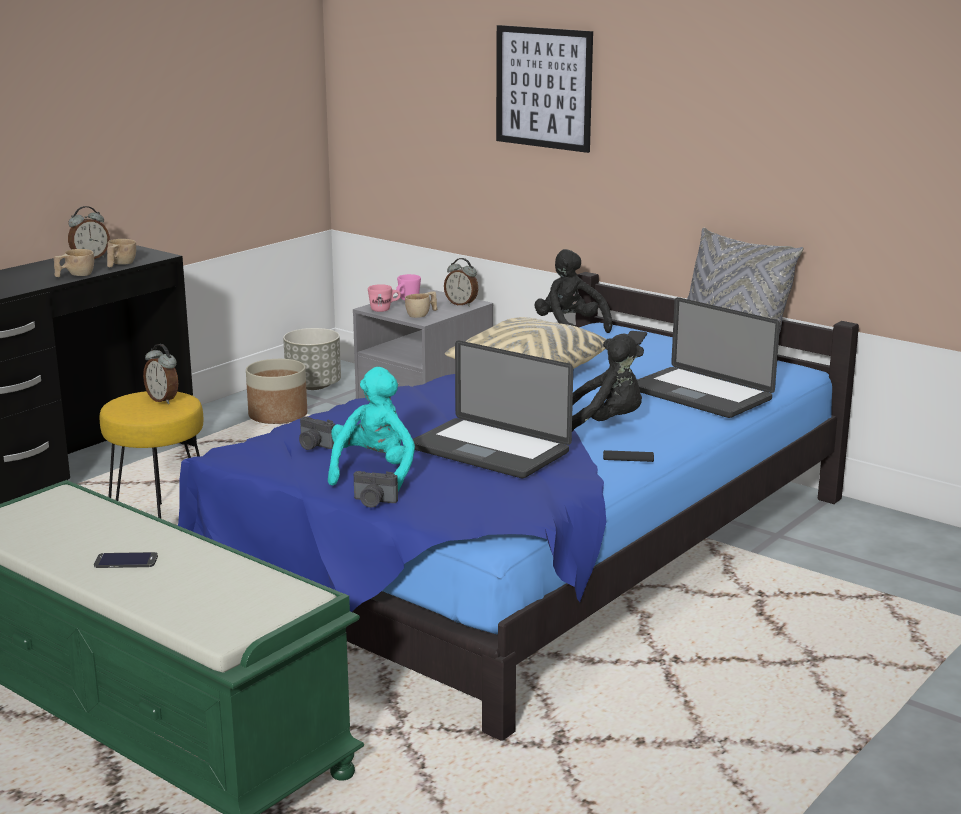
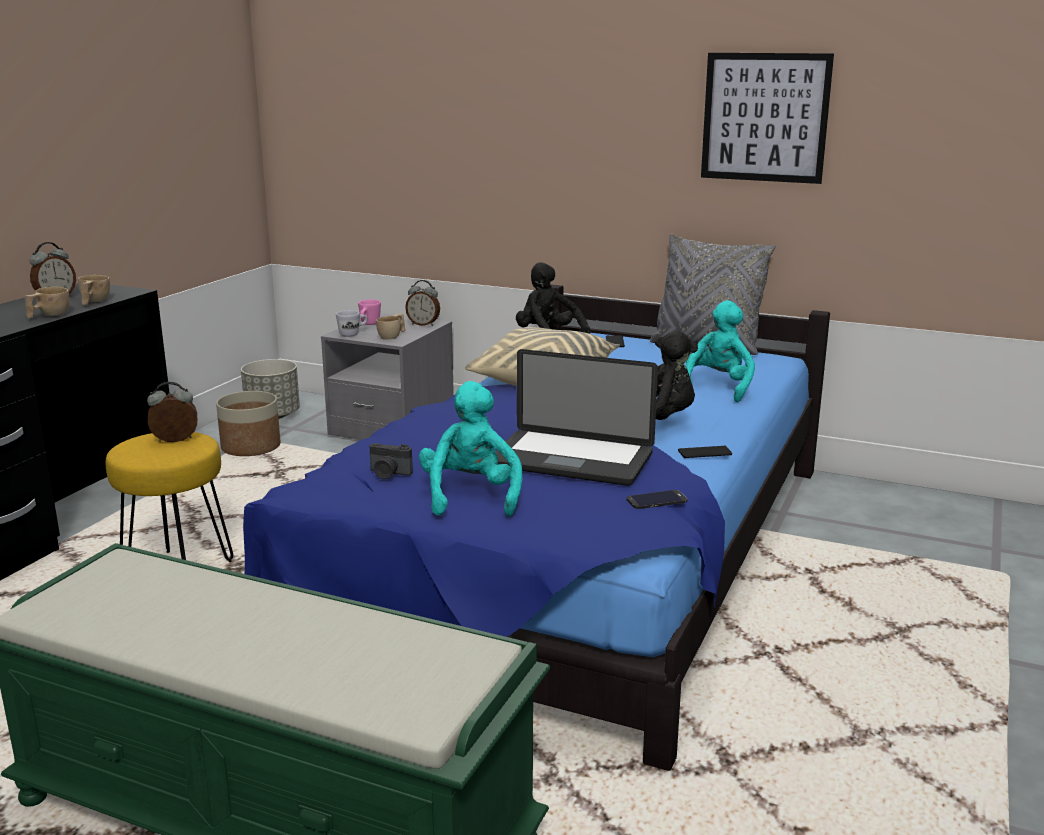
camera: 15 degrees left, 0 degrees up
(126, 561) = (245, 637): phone -> phone (656, 500)
(163, 400) = (175, 441): alarm clock -> alarm clock turned 135 degrees clockwise
(374, 502) = (495, 529): camera -> none
(384, 309) = (353, 334): pink mug -> white mug
(543, 88) = (499, 111): picture -> picture (765, 117)
(700, 394) = (717, 387): laptop -> turquoise plush toy

